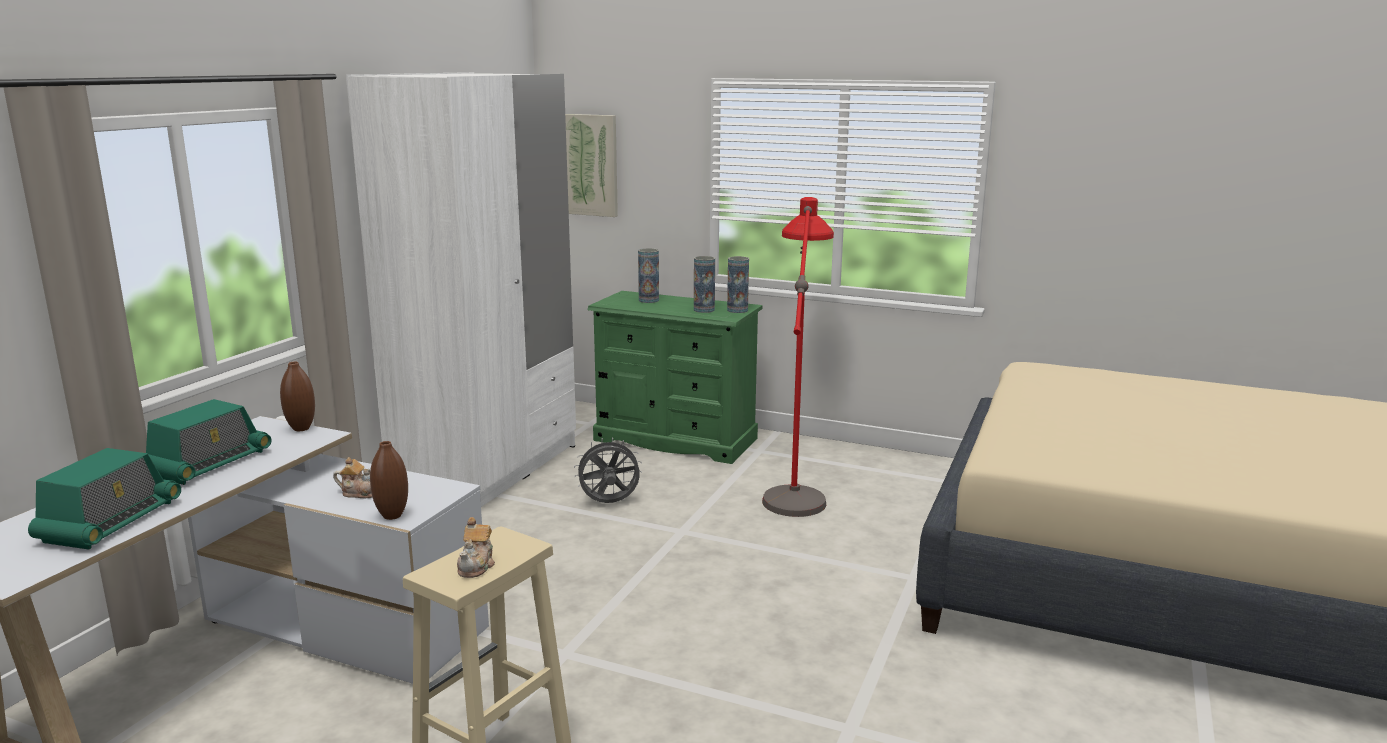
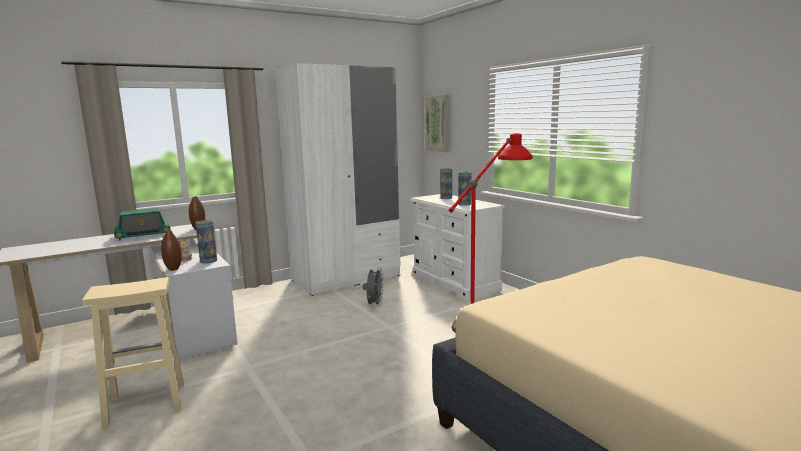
camera: 35 degrees right, 5 degrees down
(110, 522) = (72, 247): radio -> none
(477, 566) = (121, 289): teapot -> none
(609, 503) = (374, 305): grey fan -> grey fan turned 75 degrees clockwise
(675, 439) = (454, 282): green dresser -> white dresser
(737, 310) = (483, 206): vase -> vase (208, 261)

